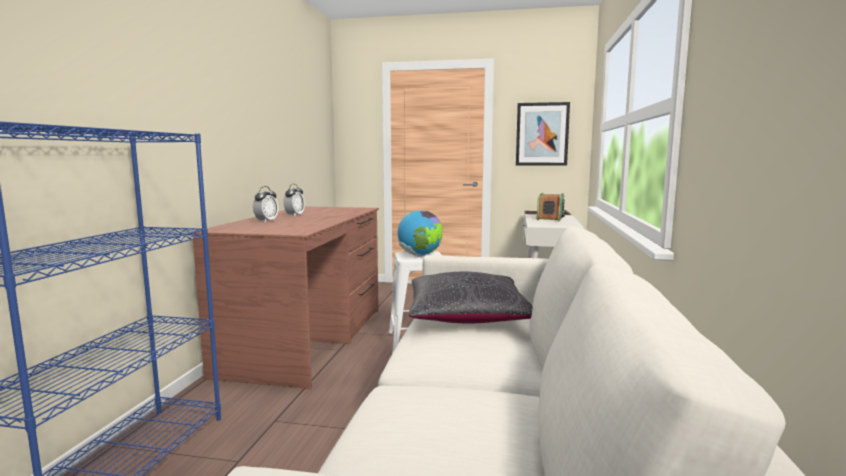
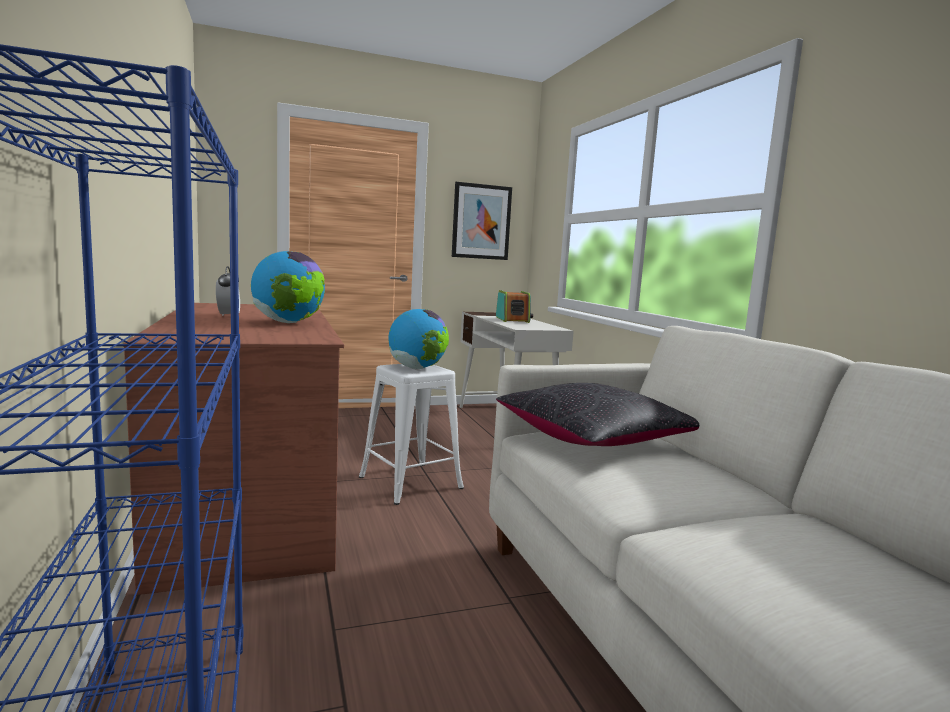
camera: 30 degrees left, 0 degrees up
(266, 221) = (210, 324): alarm clock -> none
(316, 220) = (288, 323): none -> globe

